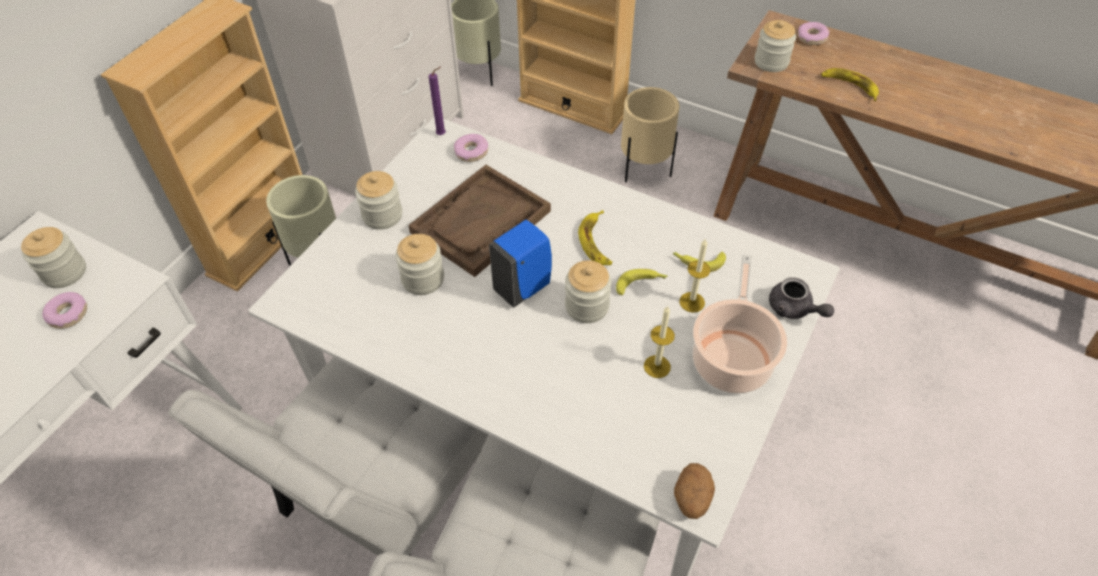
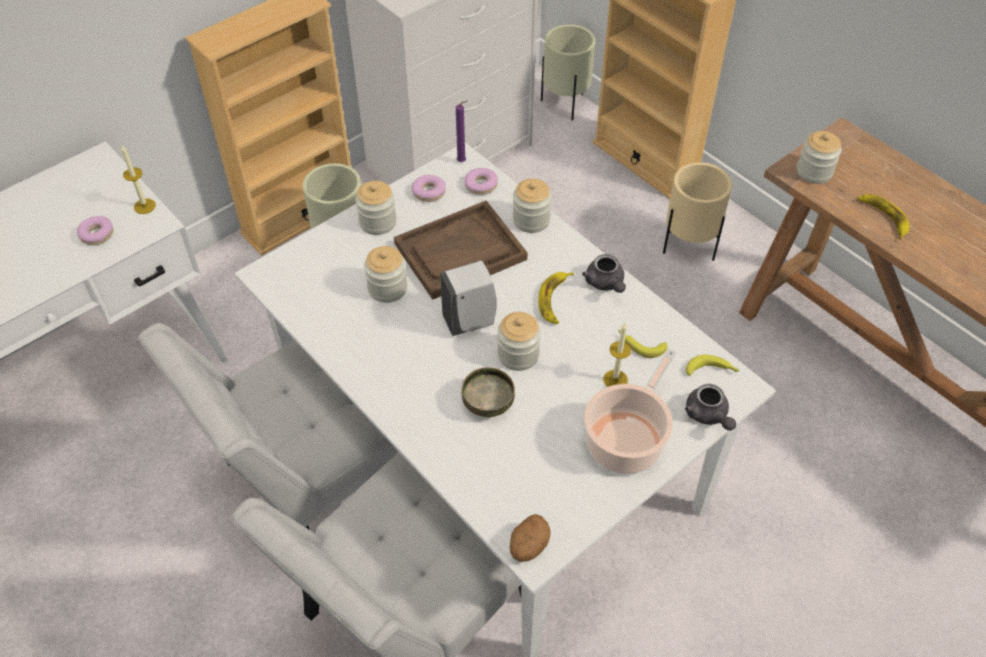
camera: 20 degrees right, 0 degrees up
(64, 272) = (106, 199): jar -> jar (531, 220)
(524, 287) = (471, 321): blue soap dispenser -> white soap dispenser
(579, 365) = (487, 403): none -> bowl
(637, 213) = (605, 283): none -> grey teapot
(641, 284) = (576, 350): banana -> banana (712, 371)
(657, 366) = (554, 426): candle -> candle (144, 206)
(811, 38) = (870, 157): donut -> donut (429, 192)

